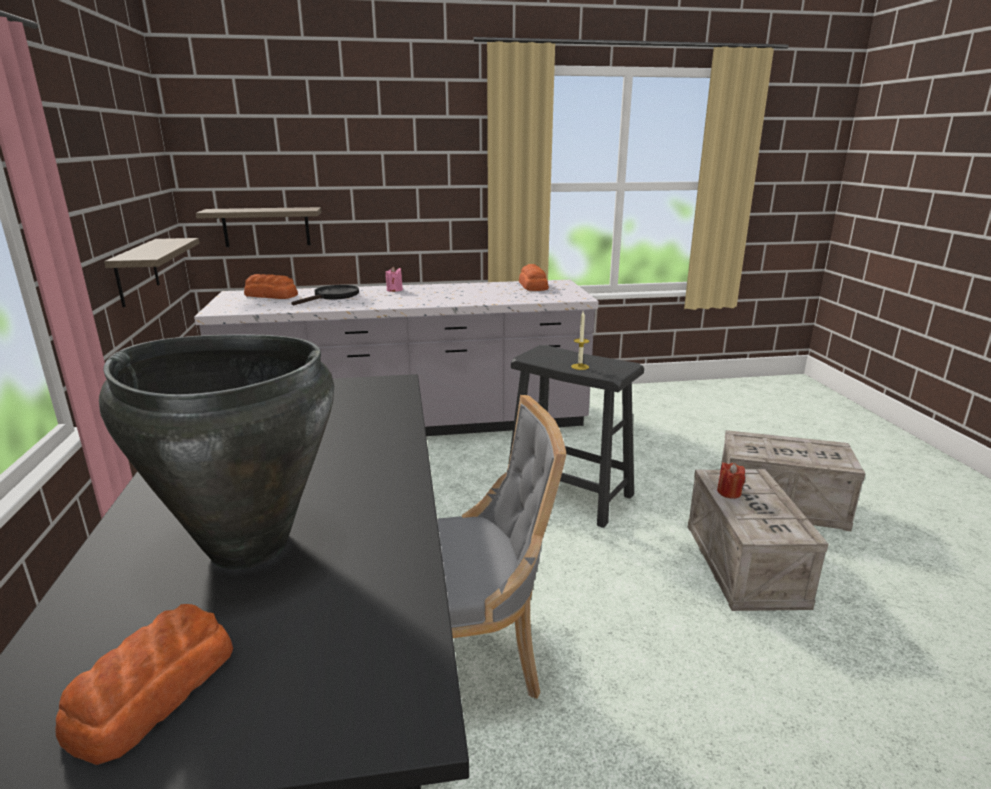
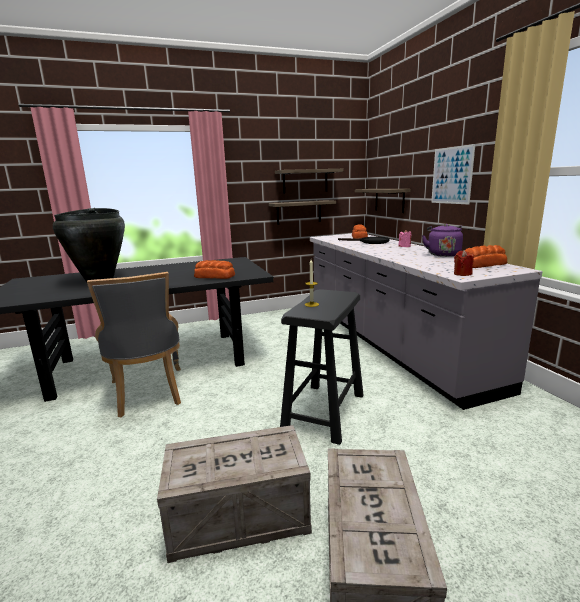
camera: 80 degrees right, 5 degrees down
(129, 203) = (305, 181): none -> shelf
(150, 693) = (34, 284): bread -> bread (214, 276)
(406, 189) = (451, 175): none -> picture
(467, 287) = (442, 254): none -> purple kettle
(729, 492) = (250, 442): red candle -> red candle (462, 274)

